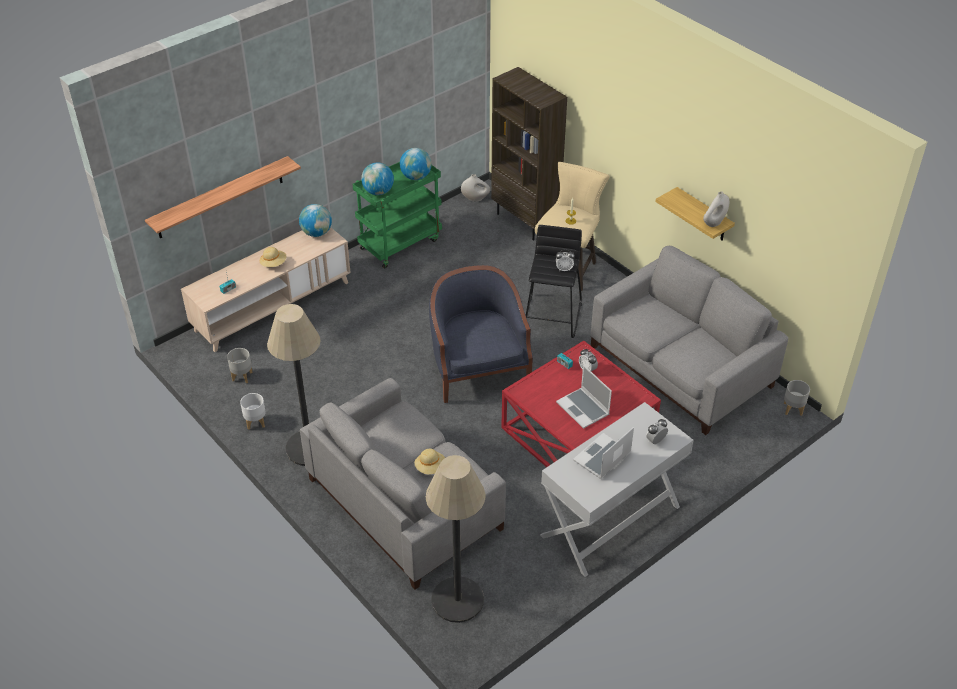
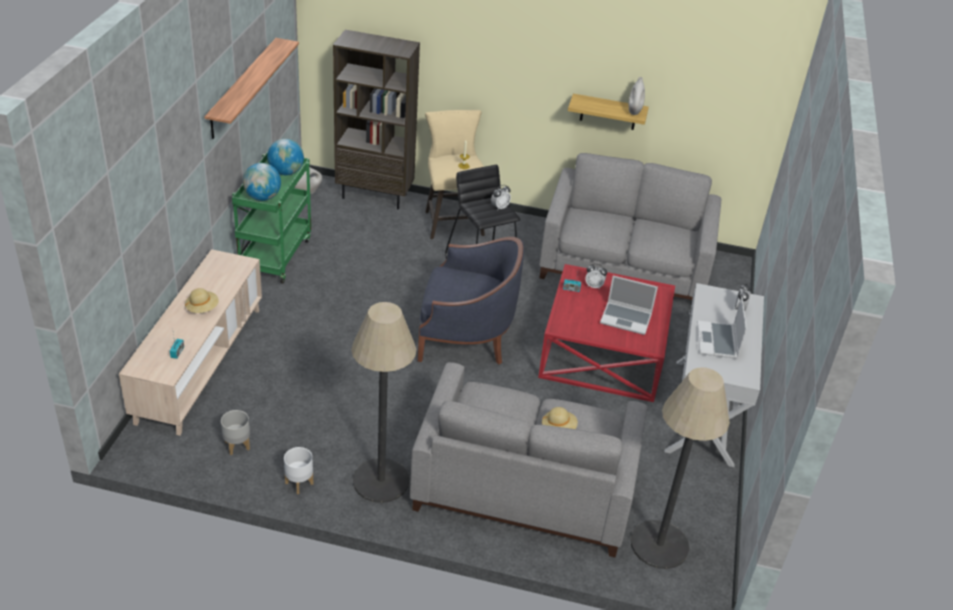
camera: 40 degrees left, 5 degrees down
(220, 198) = (139, 243): shelf -> shelf (243, 88)
(316, 233) = (218, 263): globe -> none
(478, 369) = (465, 336): blue armchair -> blue armchair turned 150 degrees clockwise
(793, 409) = (735, 263): grey planter -> none

